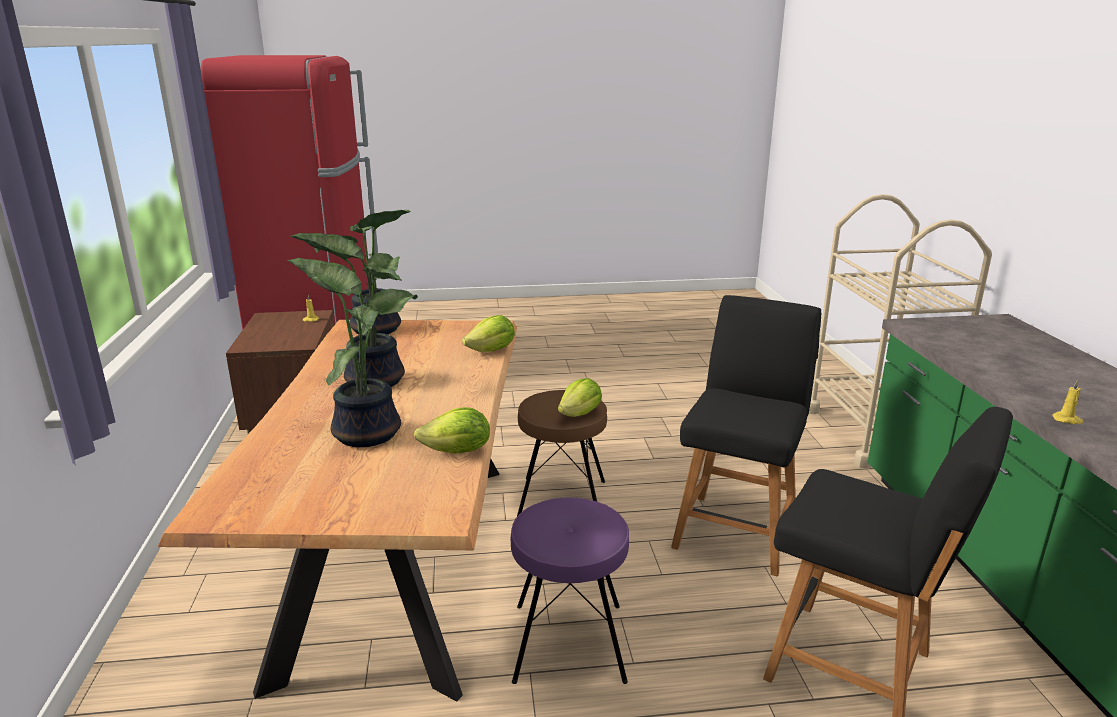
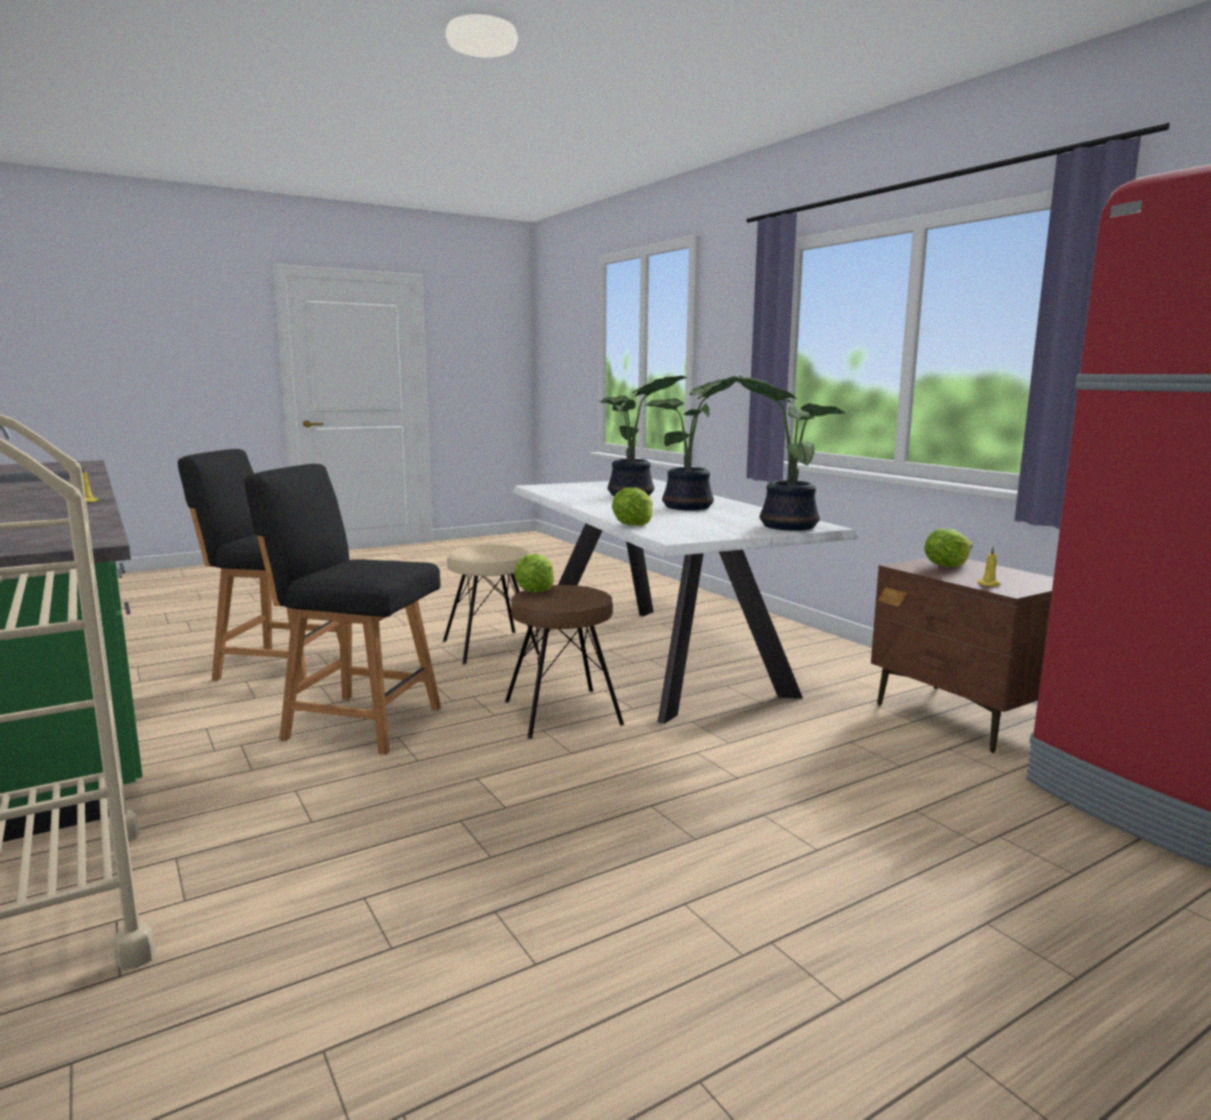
camera: 155 degrees right, 10 degrees down
(401, 562) = (654, 656): brown dining table -> white dining table
(458, 452) = (560, 495): lettuce -> lettuce (946, 565)
(569, 642) = (489, 647): purple stool -> beige stool
(736, 530) = (358, 722): black chair -> black chair turned 105 degrees clockwise

